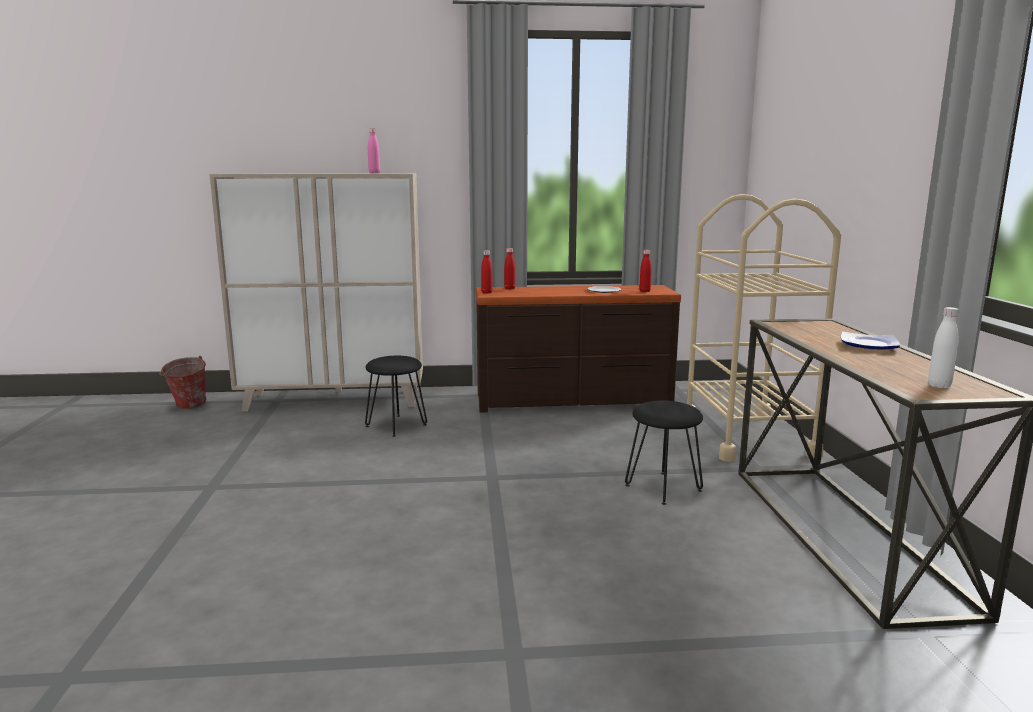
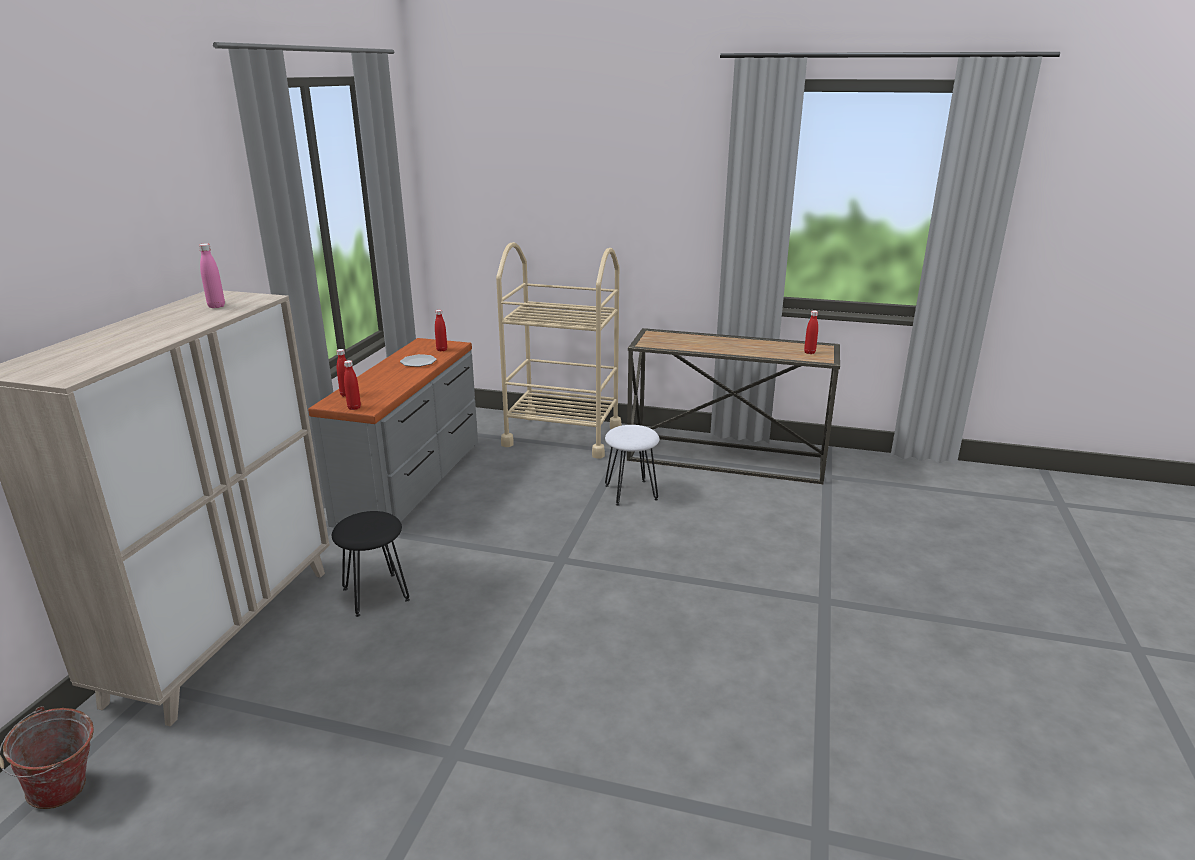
camera: 70 degrees left, 10 degrees up
(573, 401) = (412, 481): brown dresser -> grey dresser
(663, 488) = (631, 492): black stool -> white stool
(870, 345) = (721, 340): plate -> none
(939, 386) = (809, 352): white bottle -> red bottle

